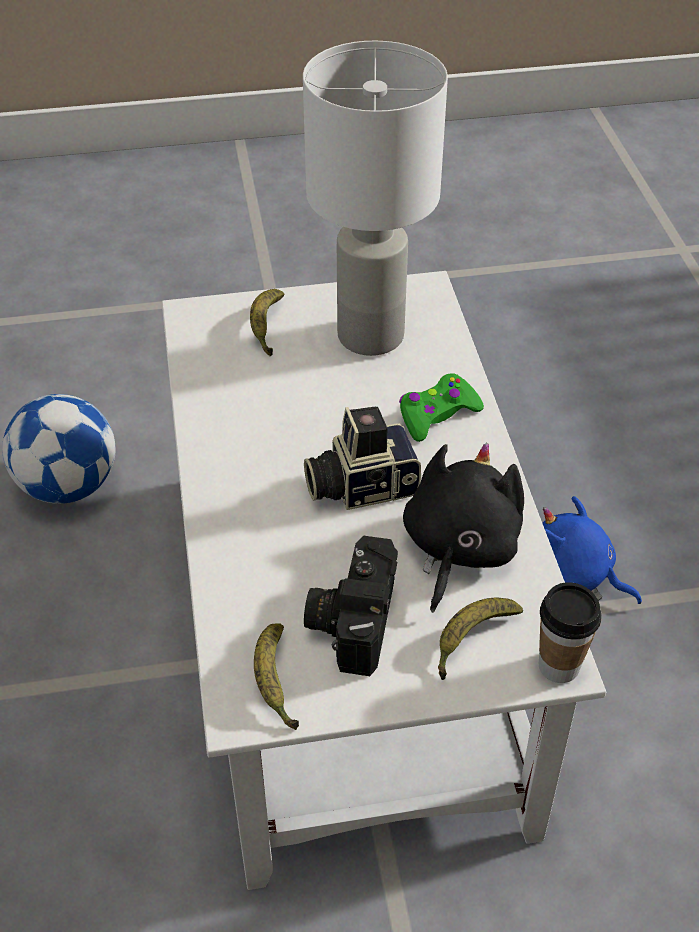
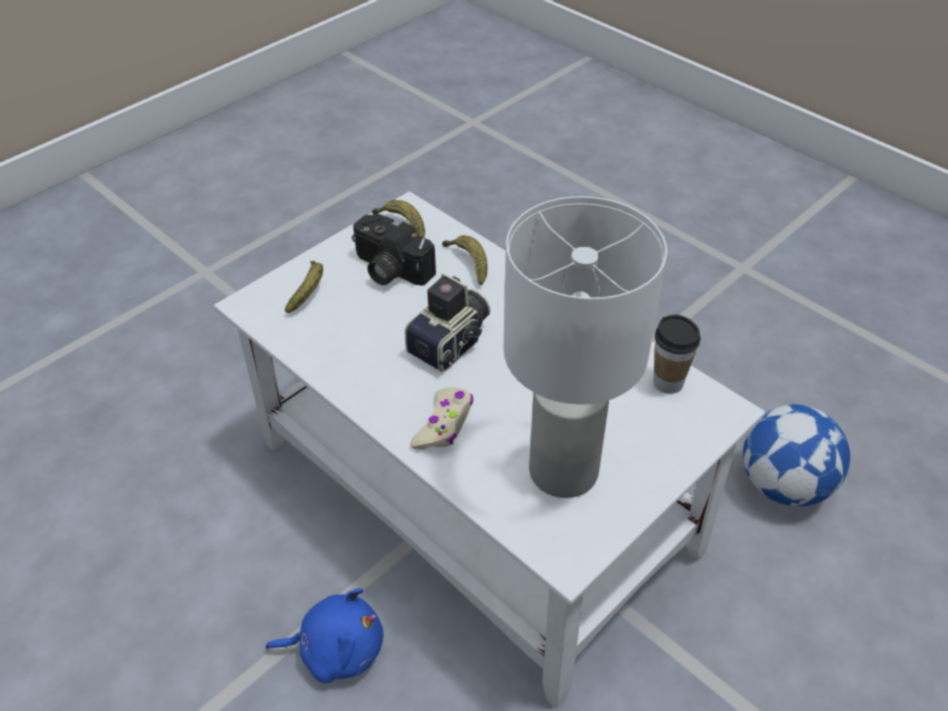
camera: 145 degrees right, 0 degrees up
(266, 327) = (653, 430): banana -> banana (469, 263)
(350, 618) = (388, 269): camera -> camera turned 150 degrees clockwise
(437, 414) = (444, 425): green game controller -> beige game controller
(458, 548) = (353, 336): black plush toy -> none
(558, 666) = (248, 302): cup -> cup (668, 382)

